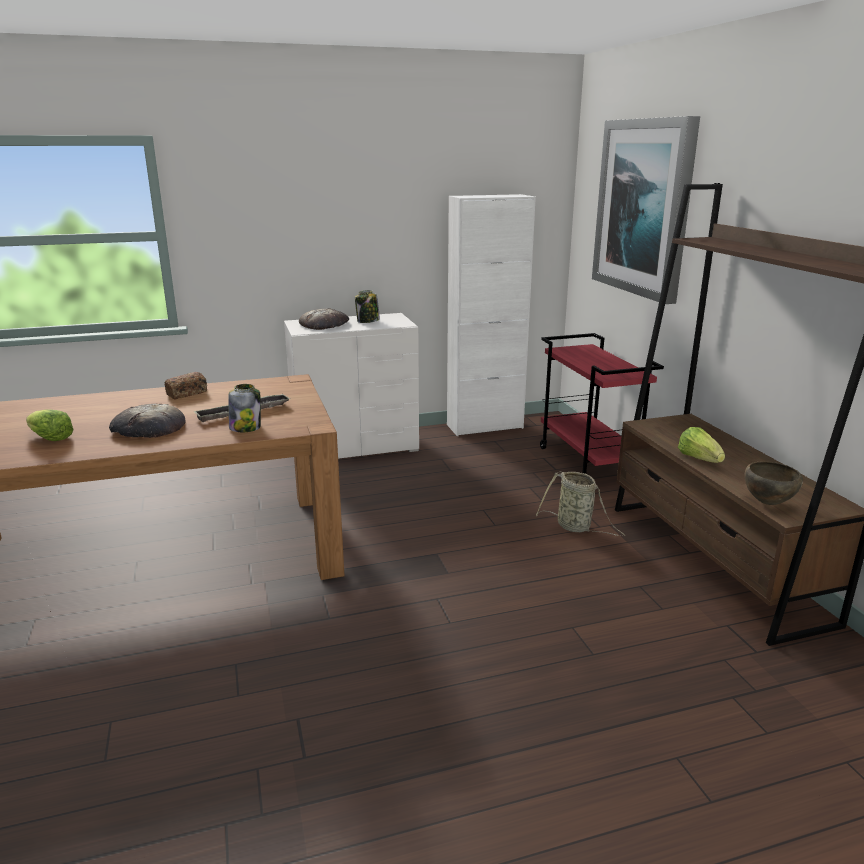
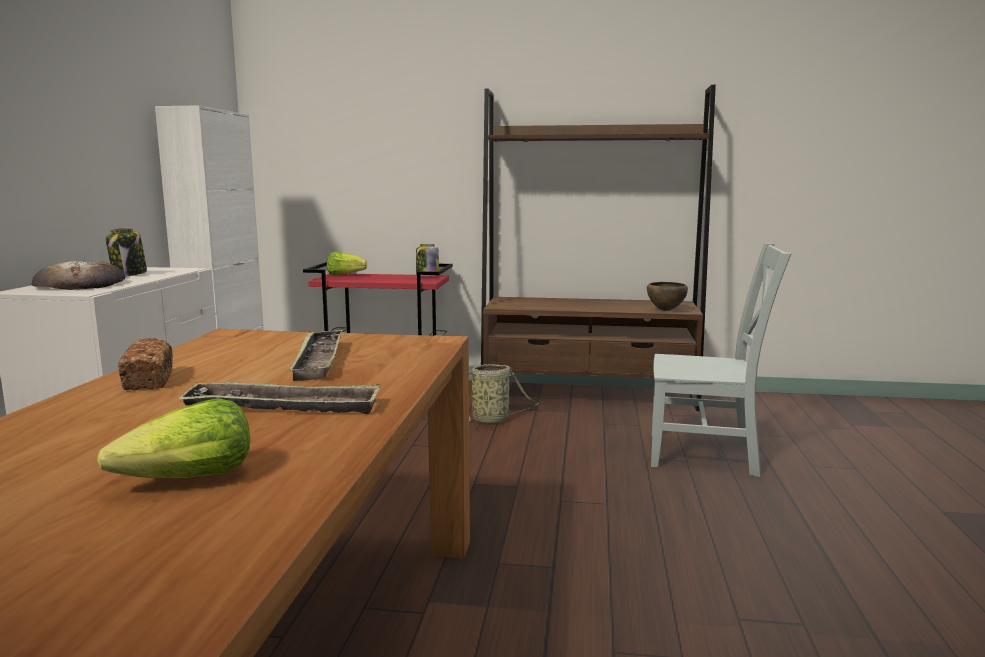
camera: 65 degrees left, 10 degrees down
(148, 428) = (283, 407): bread -> tray
(245, 427) = (388, 363): jar -> jar (427, 276)
(626, 668) = (708, 454): none -> grey chair
(644, 208) = (380, 124): picture -> none
(699, 459) = (581, 308): lettuce -> lettuce (345, 275)

